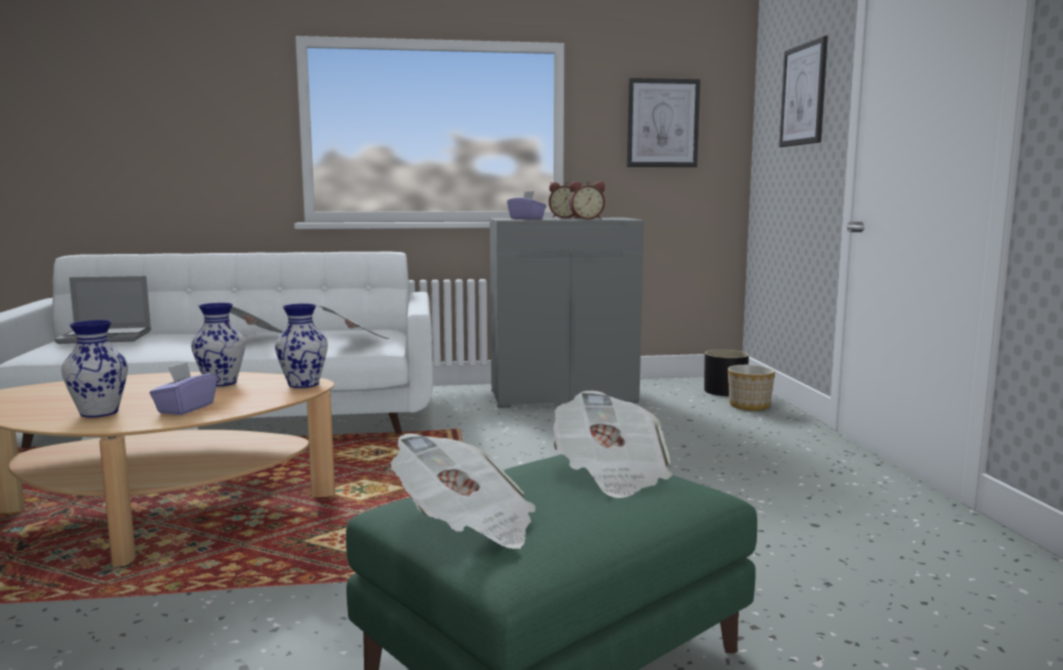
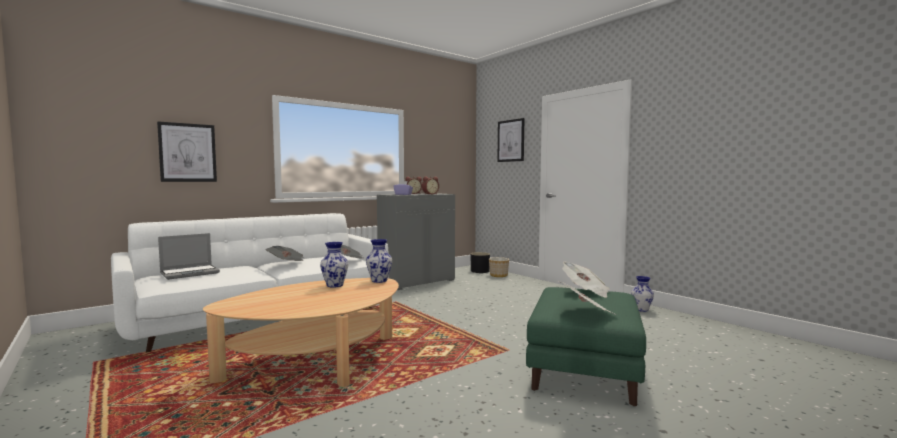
camera: 30 degrees left, 5 degrees down
(98, 413) = (312, 305): vase -> vase (641, 309)
(185, 408) = (354, 297): purple tissue box -> none
(662, 123) = (443, 149): picture -> picture (188, 152)

